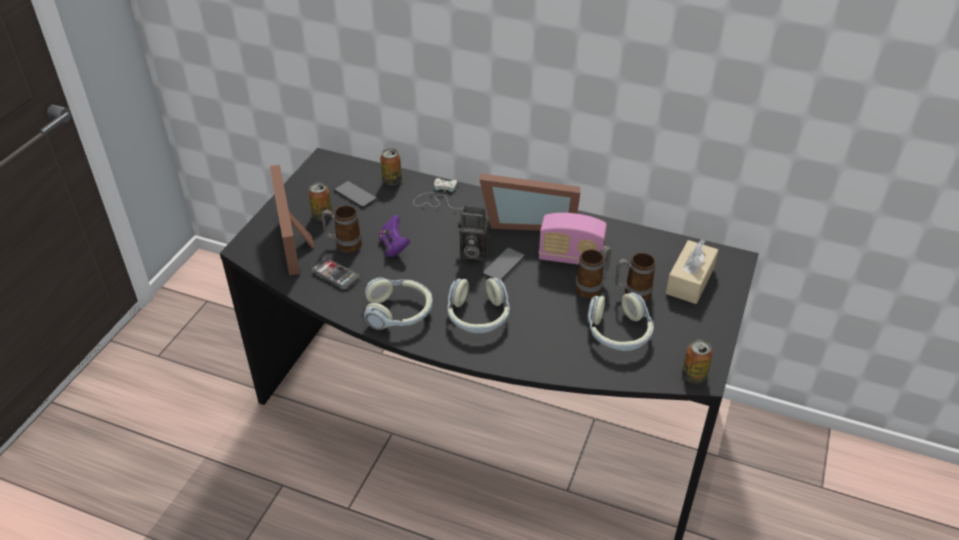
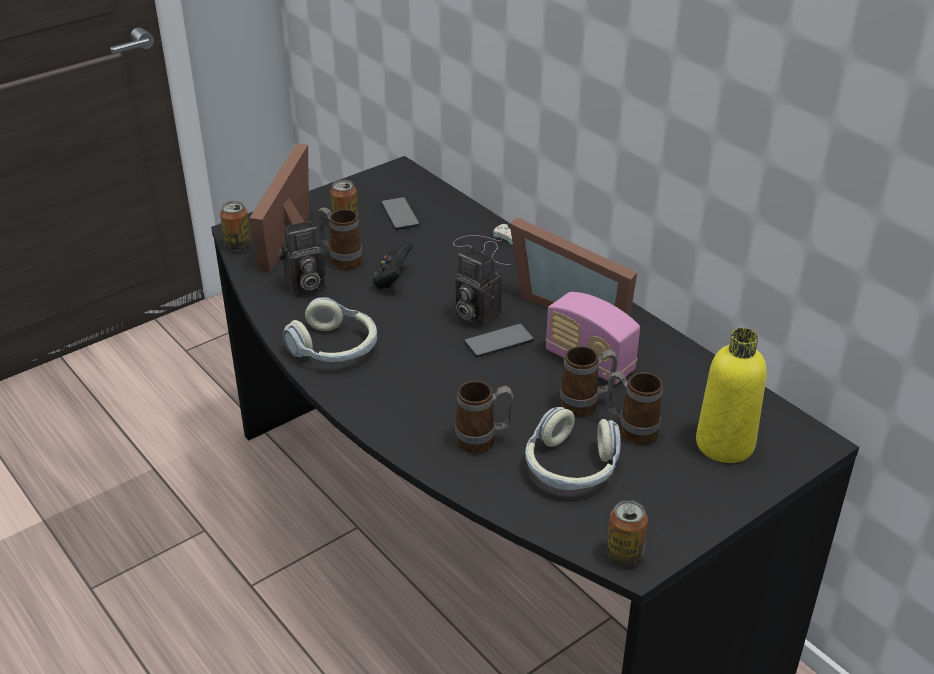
camera: 30 degrees right, 5 degrees down
(335, 275) = (304, 287): phone -> camera
(392, 181) = (453, 212): can -> can (238, 246)
(394, 247) = (392, 280): purple game controller -> black game controller
(478, 316) = (418, 384): headphones -> none
(552, 338) = (483, 441): none -> mug
(690, 281) = (725, 444): beige tissue box -> yellow bottle

